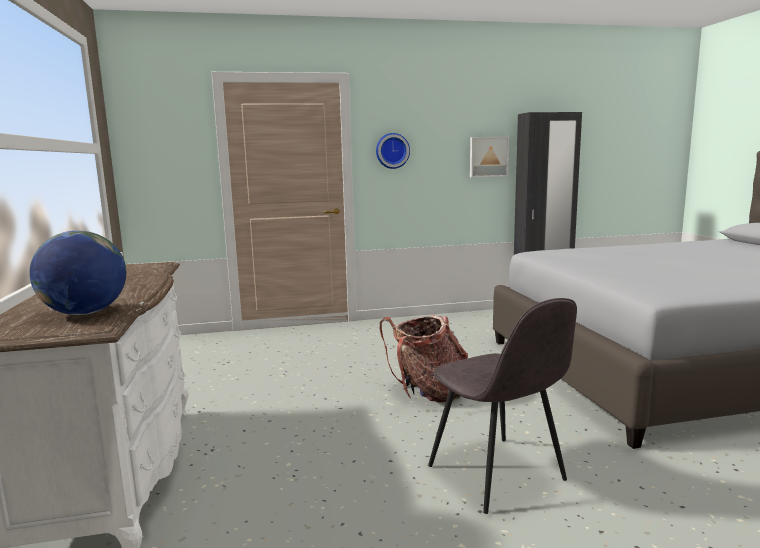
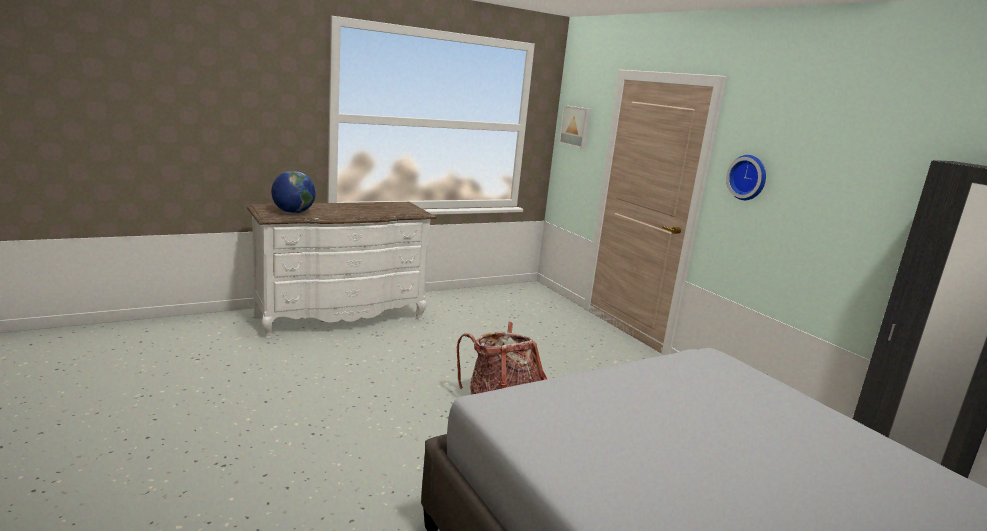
camera: 70 degrees right, 5 degrees up
(488, 157) = (880, 219): picture -> picture (576, 126)
(498, 475) = (362, 442): grey chair -> none

